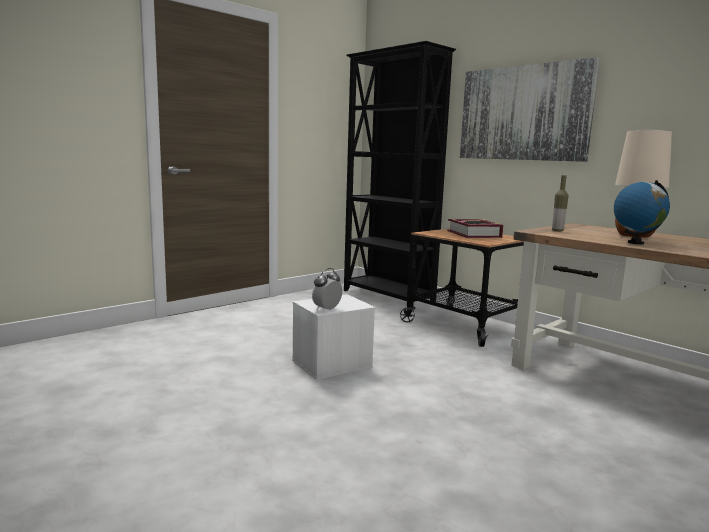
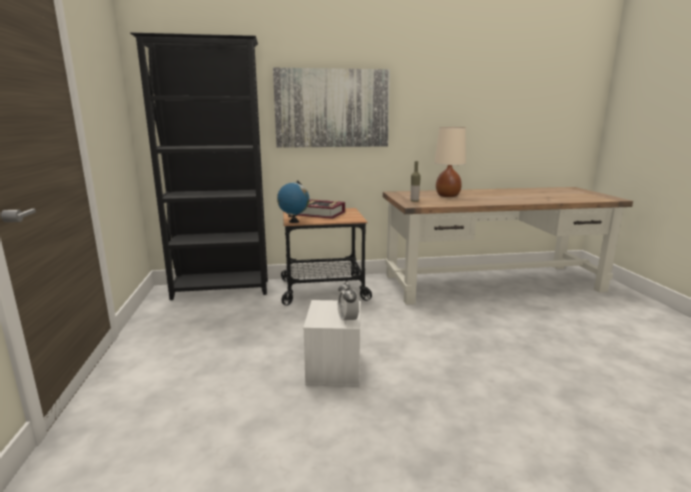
camera: 55 degrees left, 5 degrees up
(635, 243) = (472, 201): globe -> globe (294, 221)

